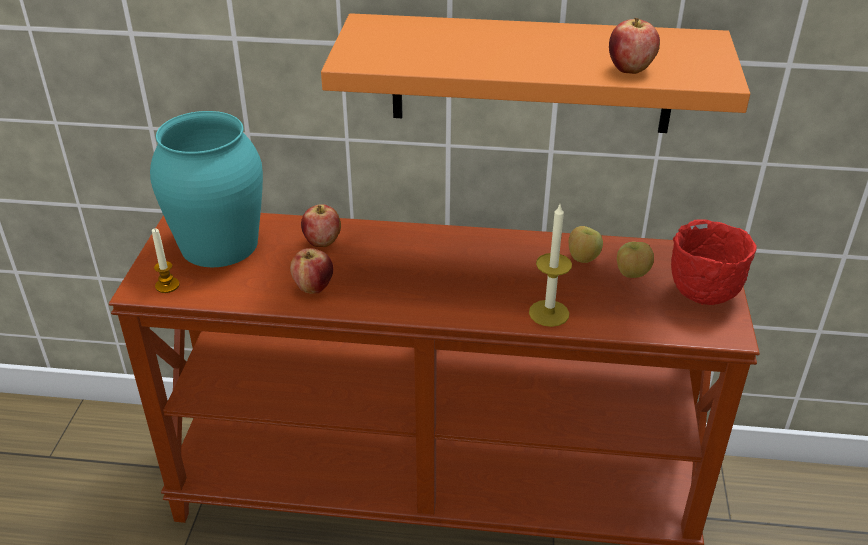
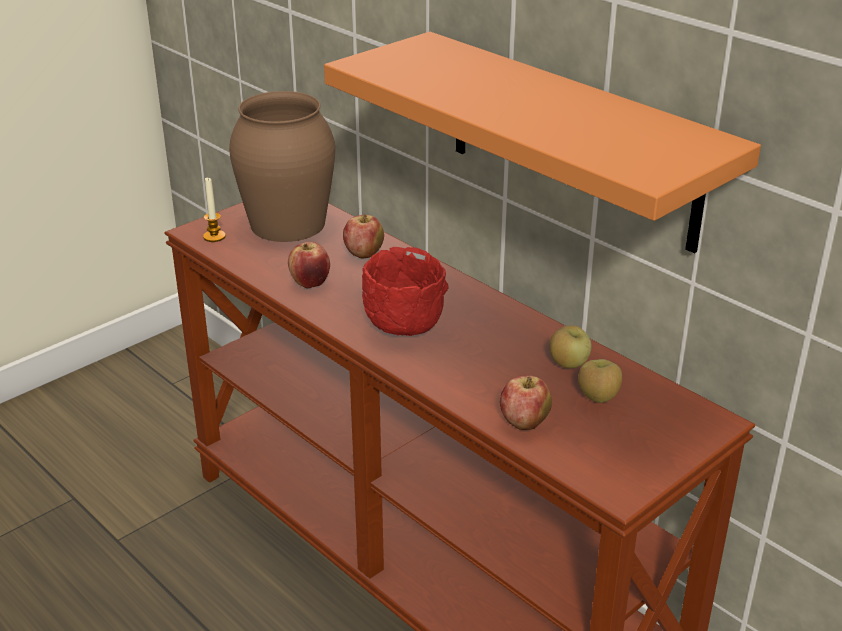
camera: 40 degrees right, 5 degrees down
(220, 244) = (288, 224): turquoise vase -> brown vase
(549, 313) = (469, 390): candle -> none
(630, 69) = (577, 141): apple -> apple (524, 423)
(701, 294) = (643, 447): red bowl -> red bowl (403, 327)

